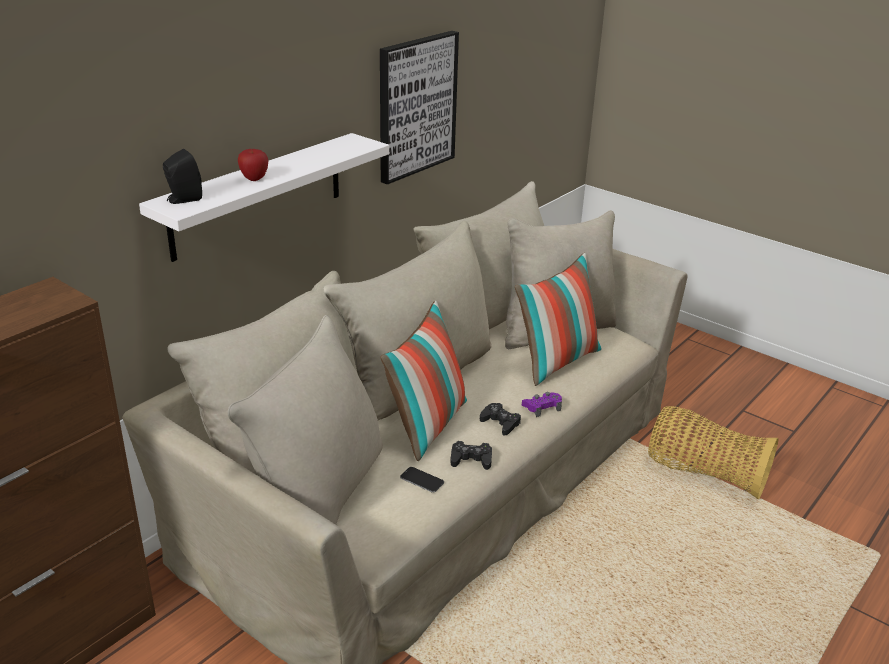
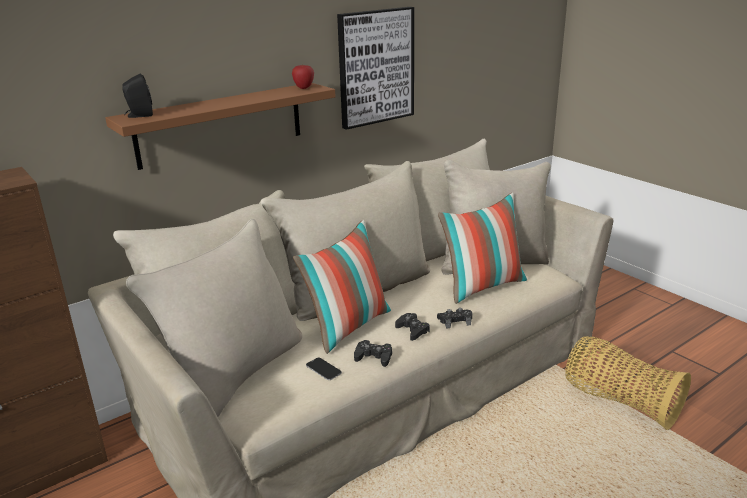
camera: 15 degrees right, 5 degrees down
(254, 179) = (206, 105): apple -> apple (304, 88)
(258, 195) = (221, 125): white shelf -> brown shelf
(542, 407) = (455, 321): purple game controller -> black game controller

